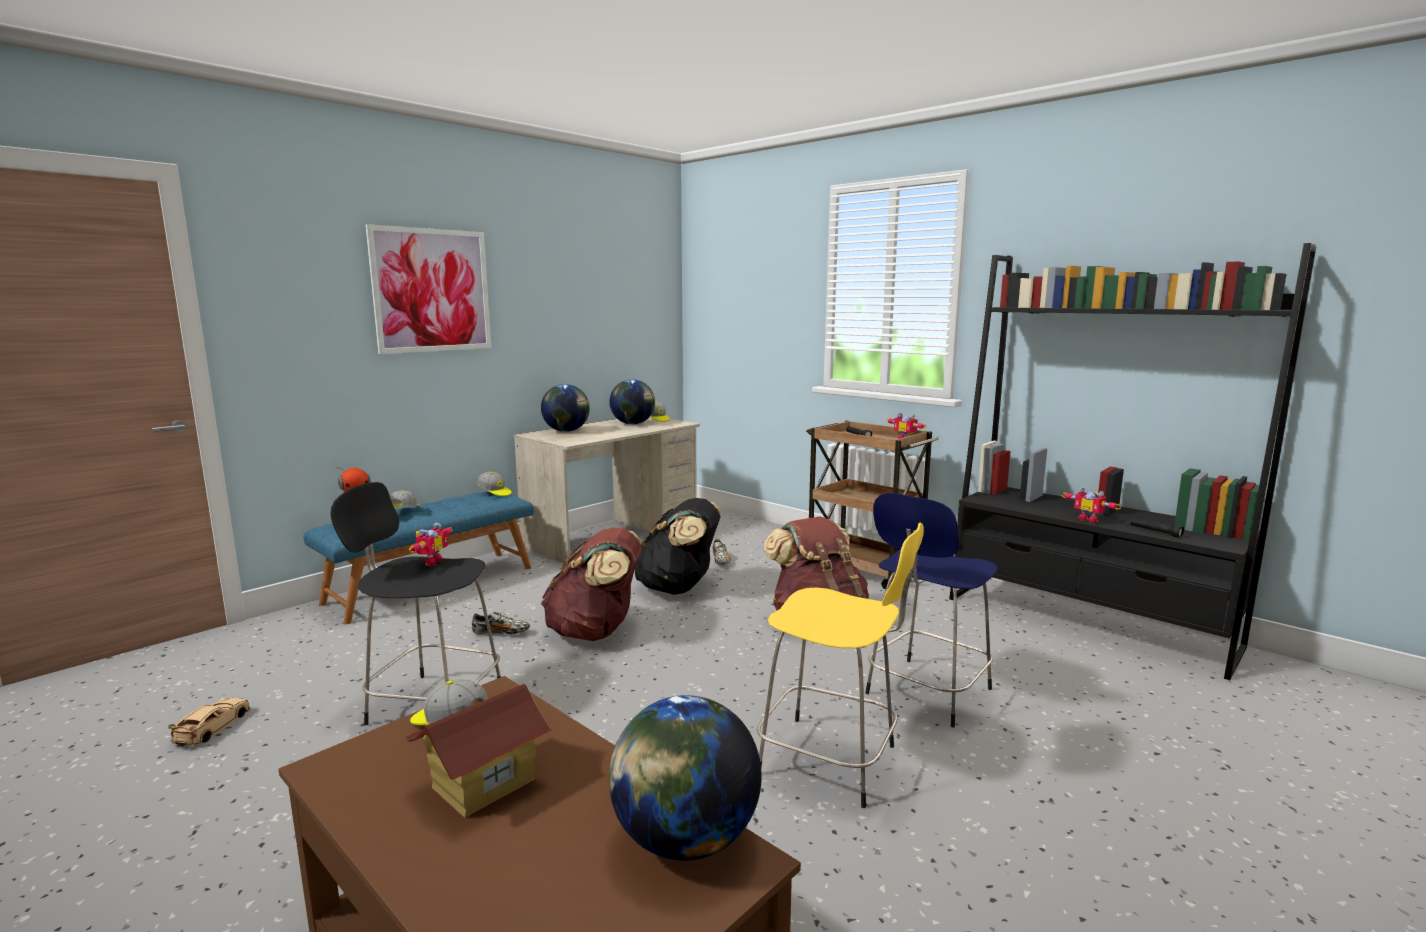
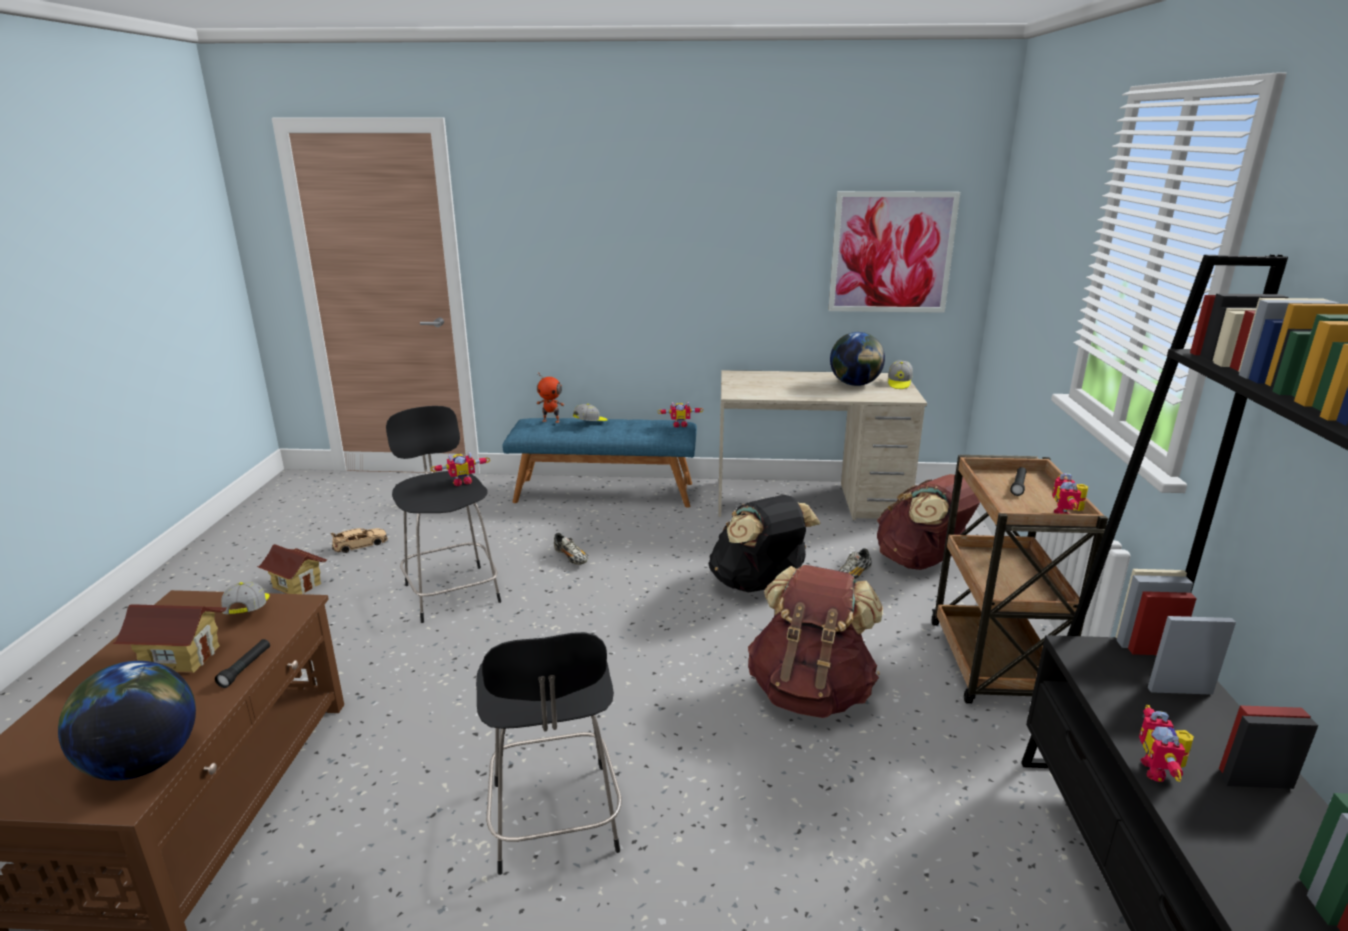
camera: 50 degrees right, 10 degrees up
(201, 796) = (297, 585): none -> toy house
(432, 290) = (647, 219): picture -> picture (891, 253)
(495, 492) = (680, 425): cap -> toy robot
(566, 431) = (771, 378): globe -> none
(596, 632) = (625, 592): brown backpack -> brown backpack (921, 562)
(832, 761) = (554, 821): yellow stool -> black stool
(926, 693) = (752, 835): blue stool -> none
(1155, 532) = (1221, 859): black flashlight -> black flashlight (245, 668)

